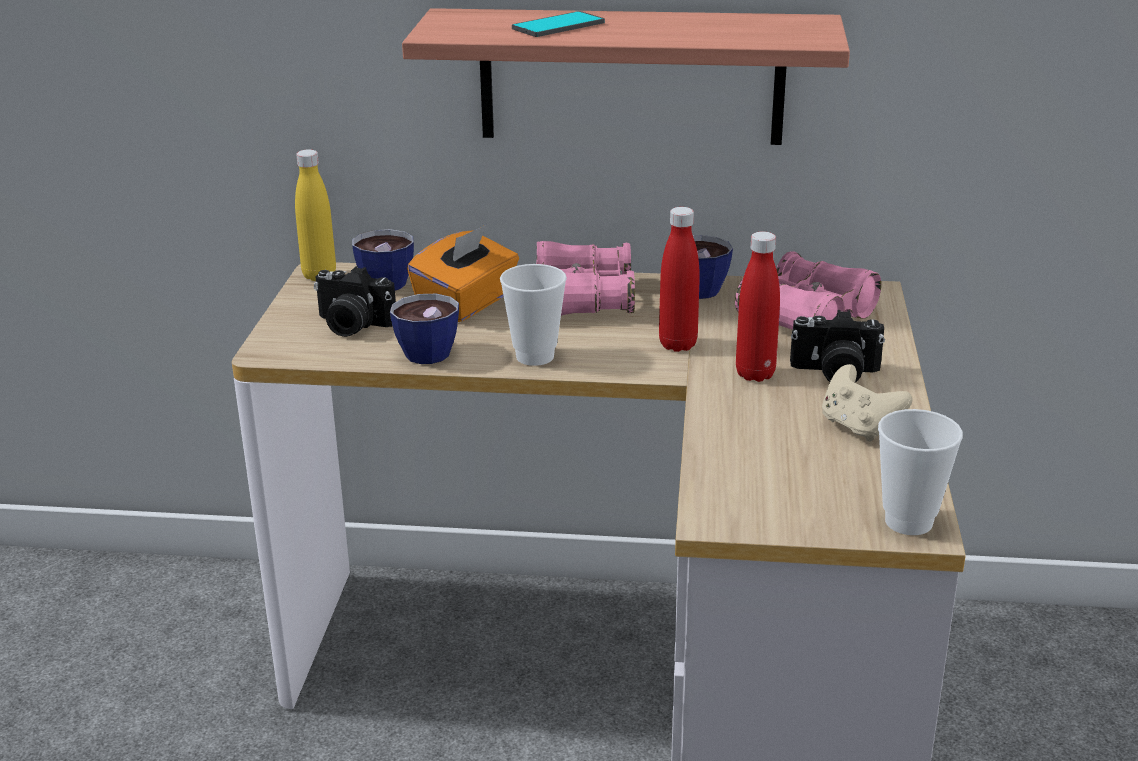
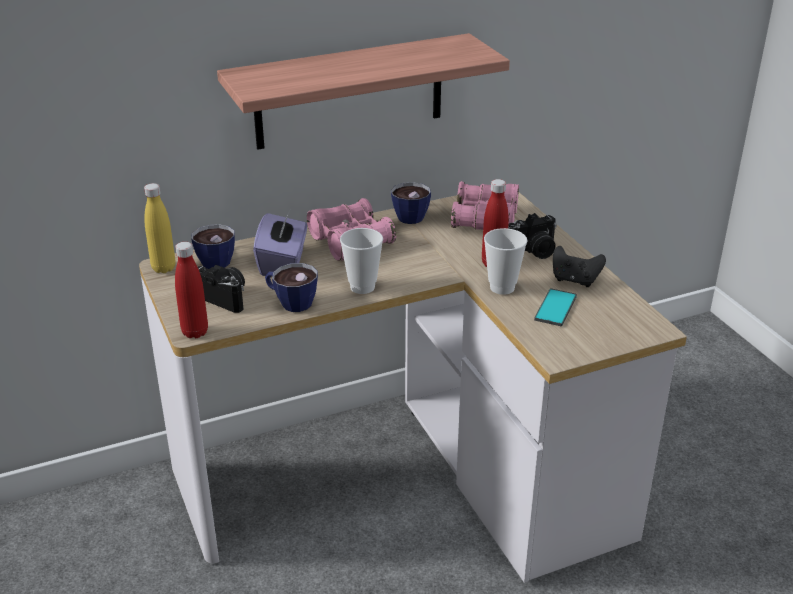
camera: 30 degrees left, 5 degrees up
(351, 325) = (226, 298): camera -> camera turned 135 degrees counterclockwise
(466, 303) = (283, 263): orange tissue box -> purple tissue box
(558, 26) = (323, 71): phone -> phone (555, 308)
(677, 345) = (434, 256): red bottle -> red bottle (195, 332)
(859, 427) = (575, 280): beige game controller -> black game controller
(908, 522) = (647, 327): cup -> cup (502, 287)

